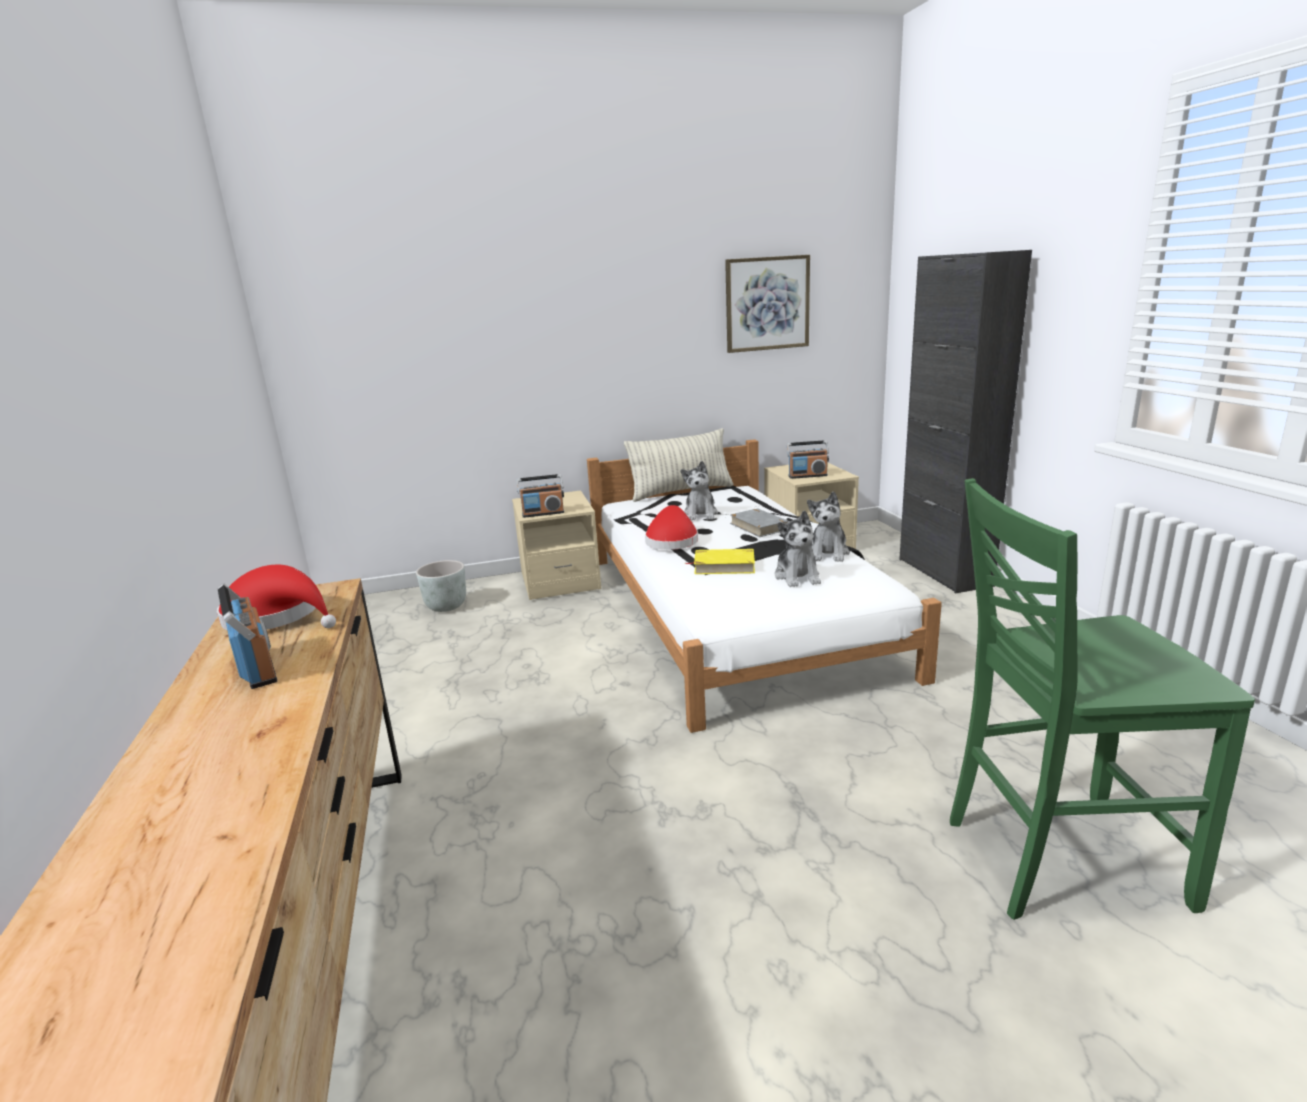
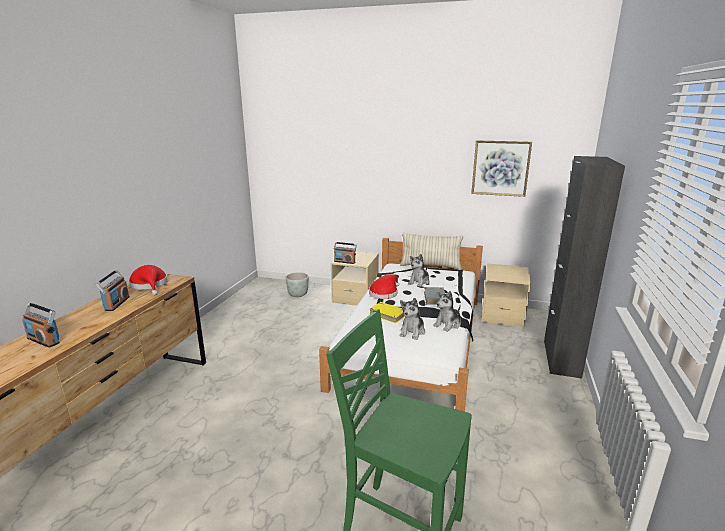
camera: 30 degrees right, 0 degrees up
(807, 476) = (501, 275): radio -> radio (44, 340)

